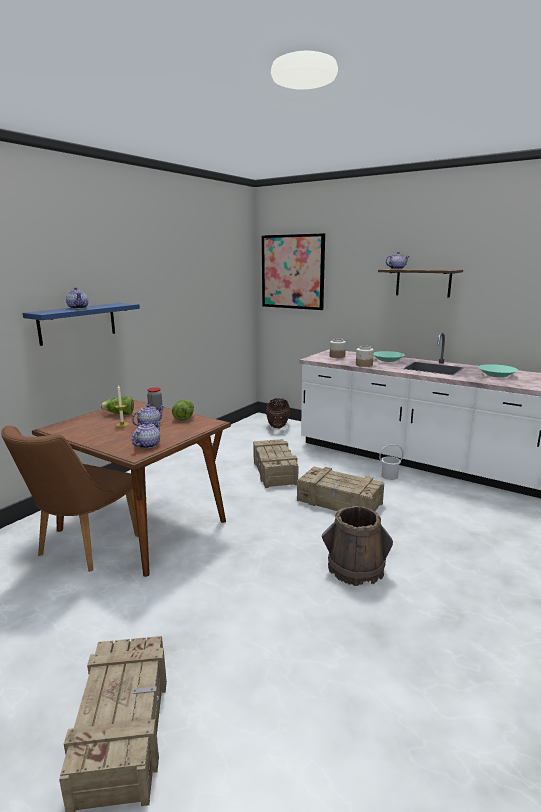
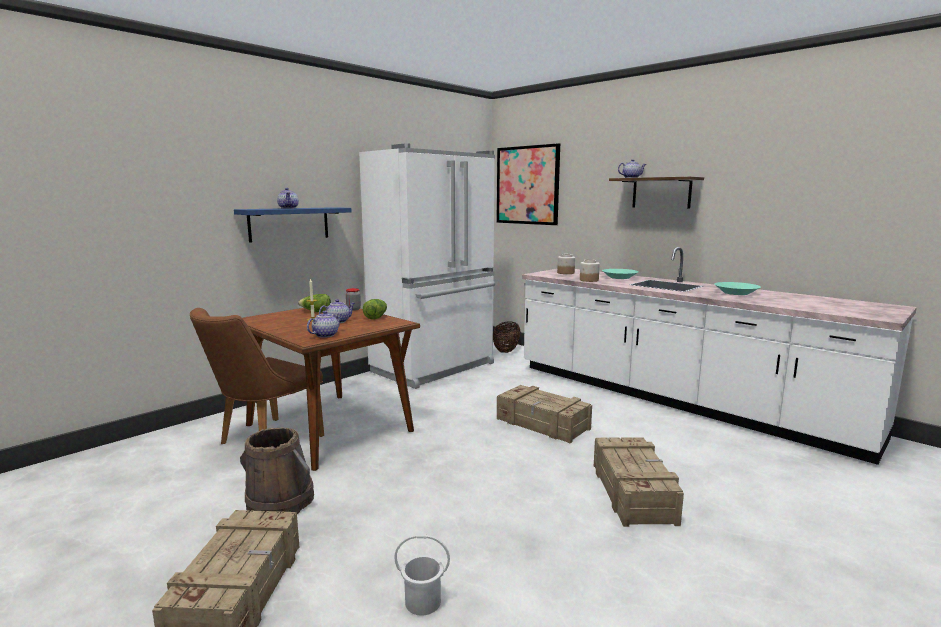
camera: 10 degrees right, 5 degrees down
(220, 449) = (435, 368): none -> white fridge
(275, 471) = (485, 391): crate -> crate (633, 492)
(355, 568) = (533, 485): brown bucket -> brown bucket (280, 502)
(389, 476) = (610, 404): white bucket -> white bucket (422, 601)

